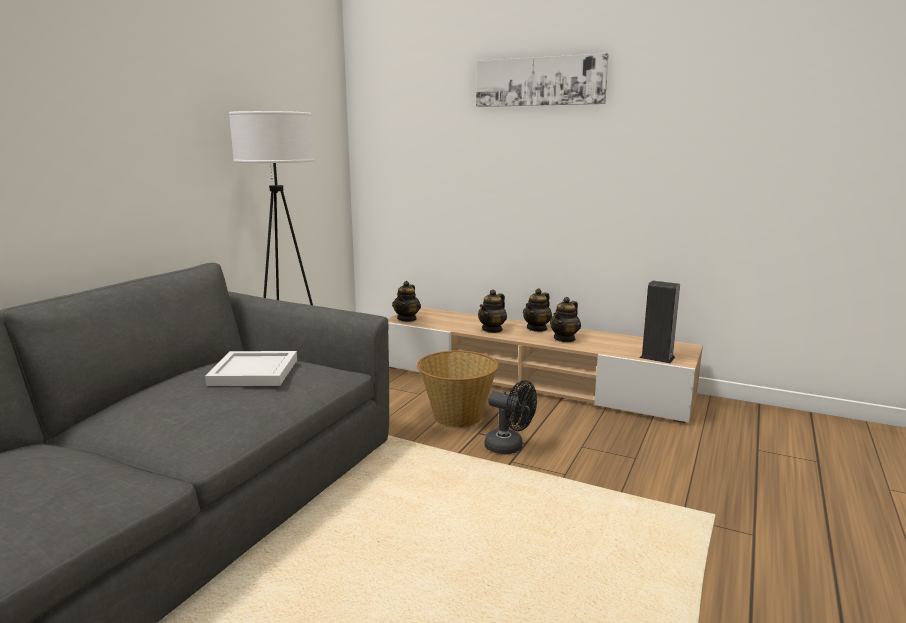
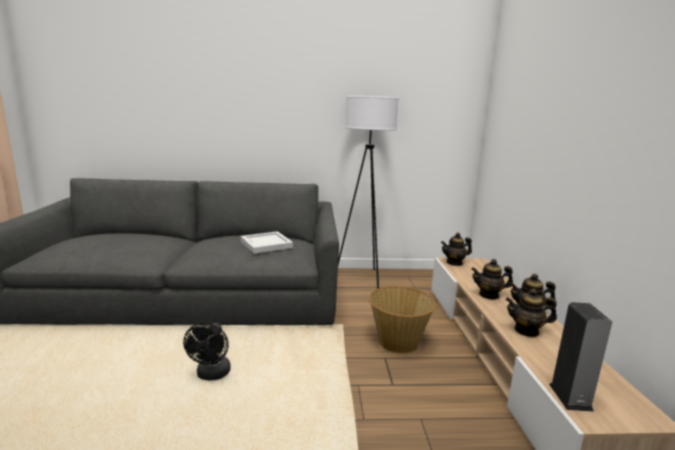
camera: 60 degrees right, 0 degrees up
(509, 447) = (378, 378): black fan -> black fan (212, 375)
(539, 81) = (595, 60): picture -> none

